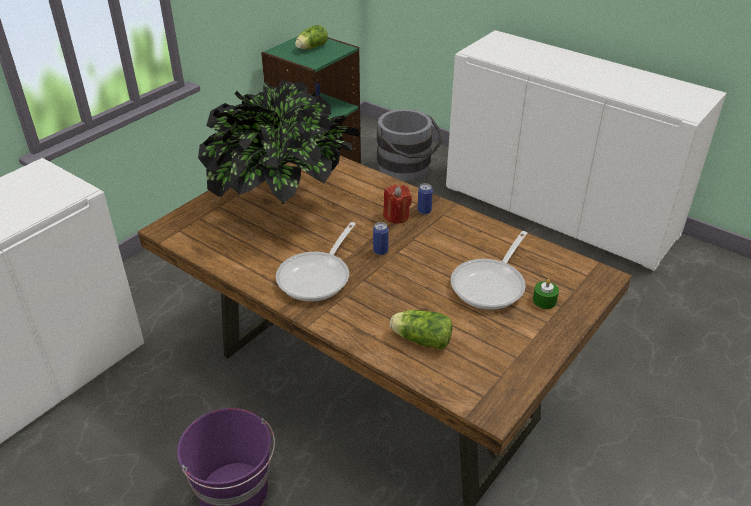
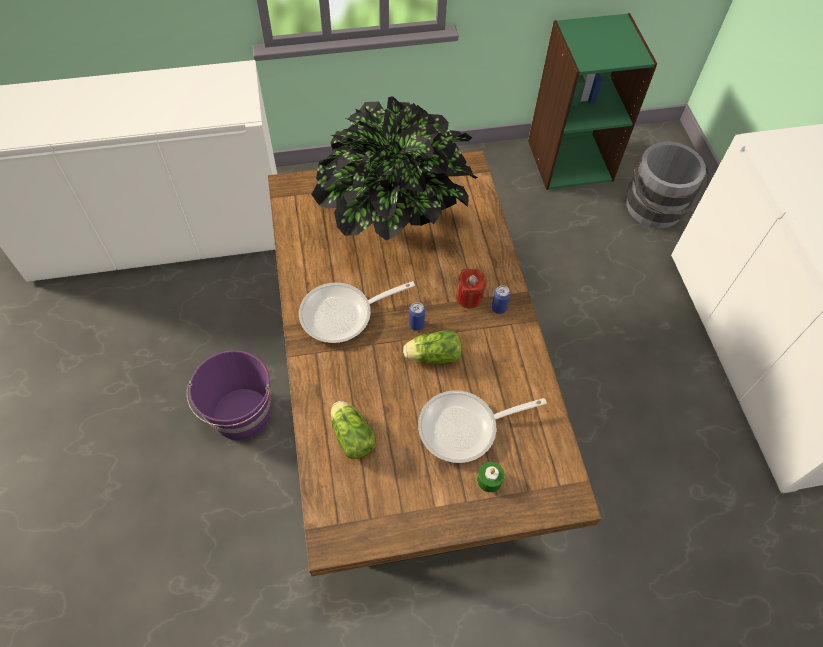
camera: 40 degrees right, 20 degrees up
(310, 48) = (606, 39): lettuce -> lettuce (431, 356)

